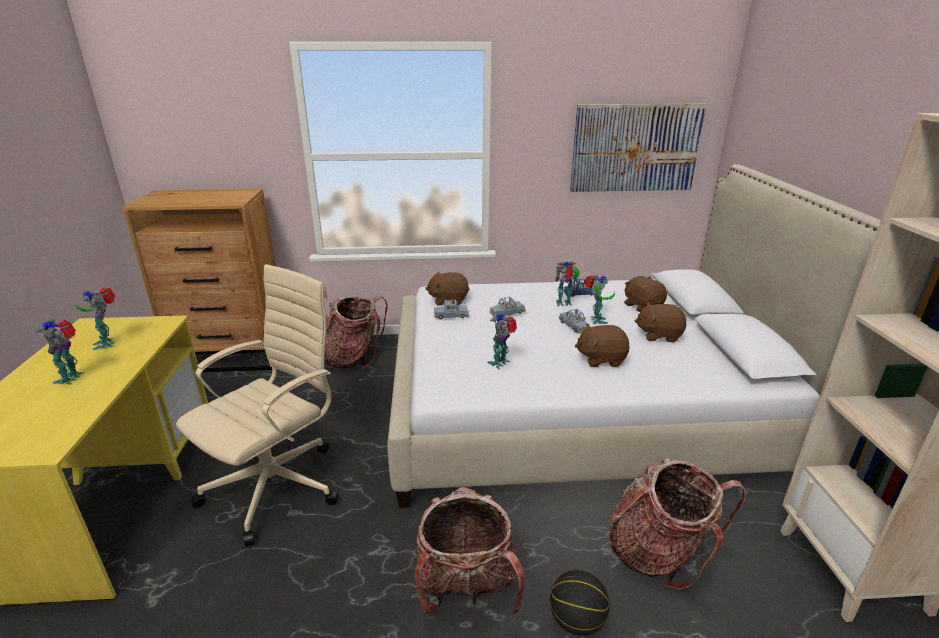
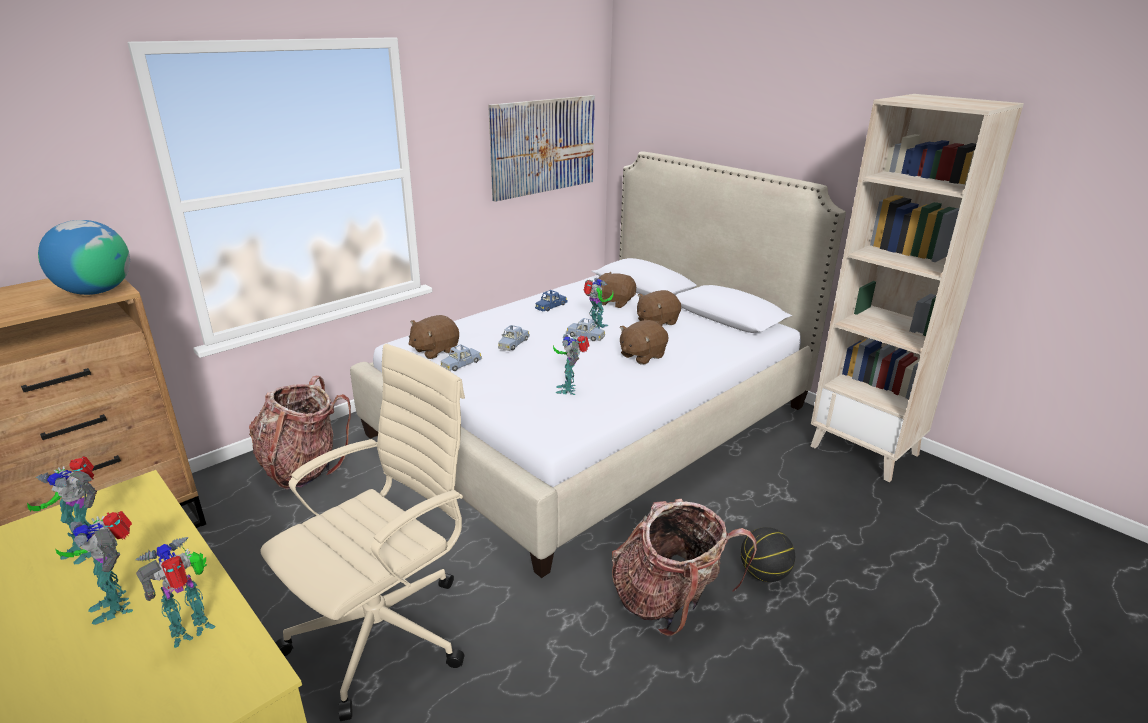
camera: 40 degrees left, 0 degrees up
(228, 200) = (96, 291): none -> globe
(278, 485) = (386, 631): beige office chair -> beige office chair turned 45 degrees clockwise
(564, 304) = (550, 319): toy robot -> toy robot (194, 630)
(659, 553) = (763, 499): backpack -> none

